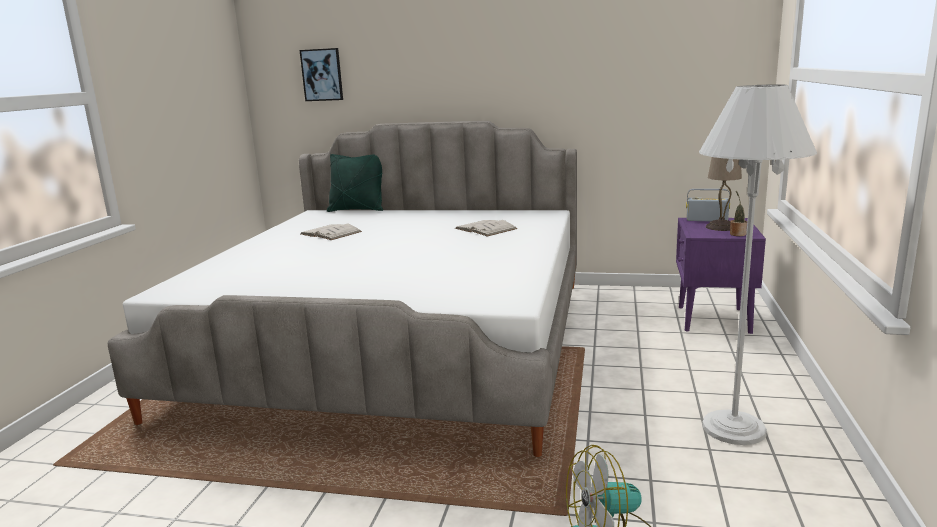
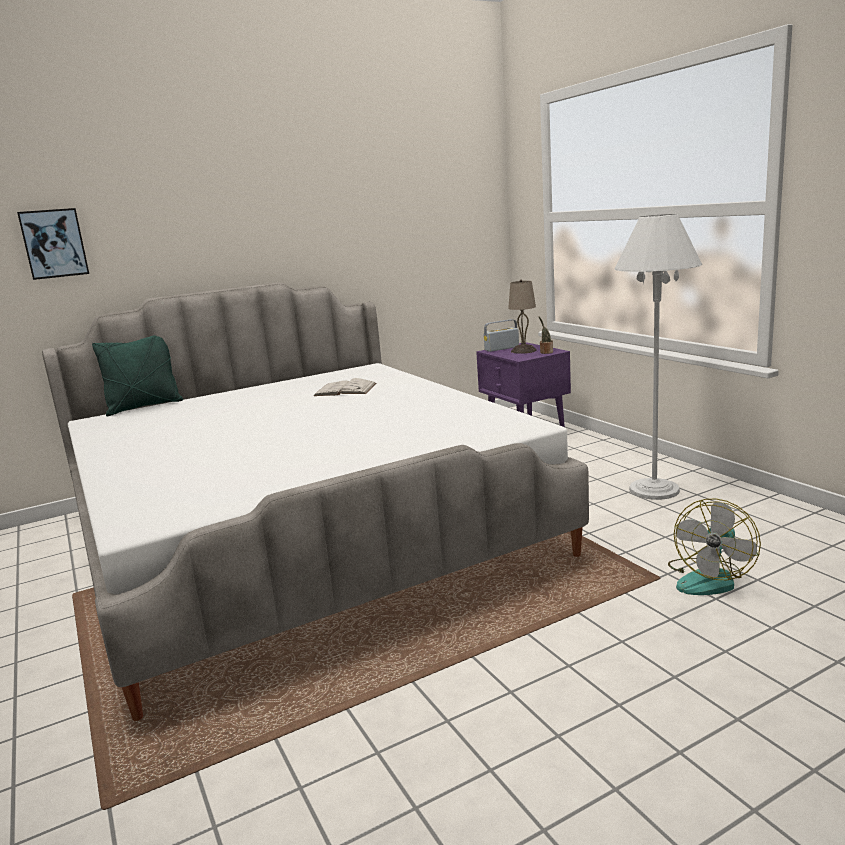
camera: 40 degrees left, 0 degrees up
(330, 233) = (180, 430): white book -> none

